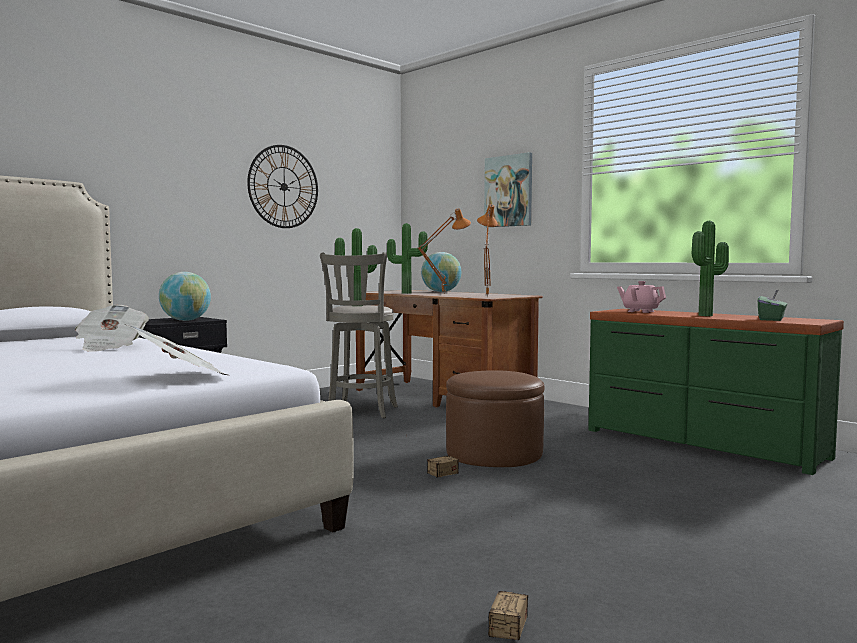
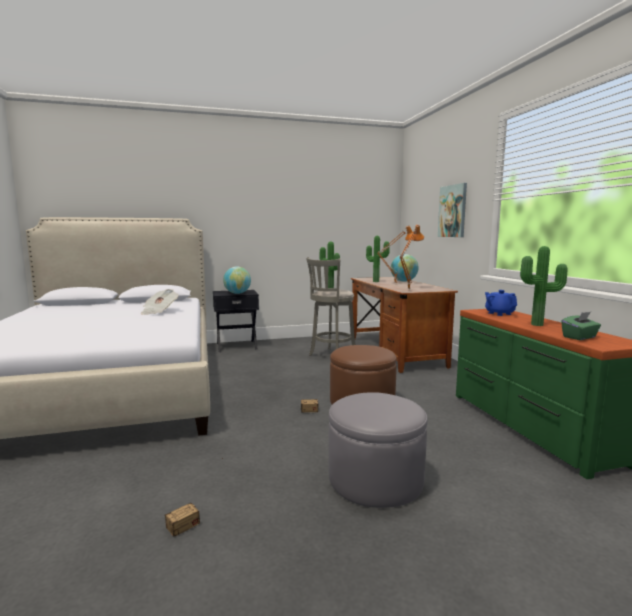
camera: 30 degrees right, 5 degrees up
(180, 376) = (121, 340): newspaper -> none
(284, 186) = (311, 212): wall clock -> none
(640, 311) = (499, 313): pink teapot -> blue teapot
(641, 520) = (375, 479): none -> grey ottoman

